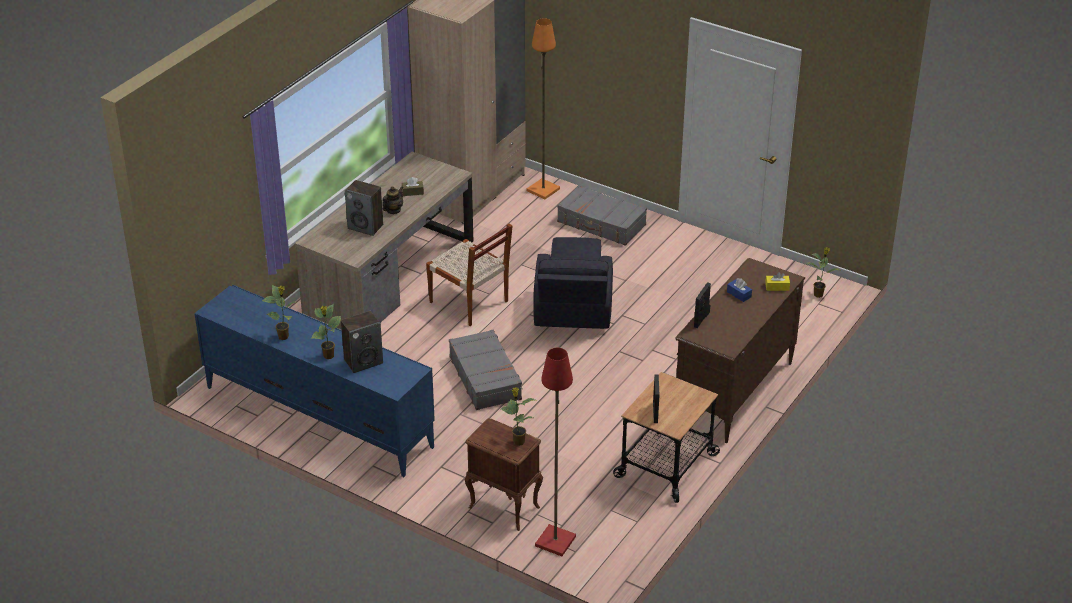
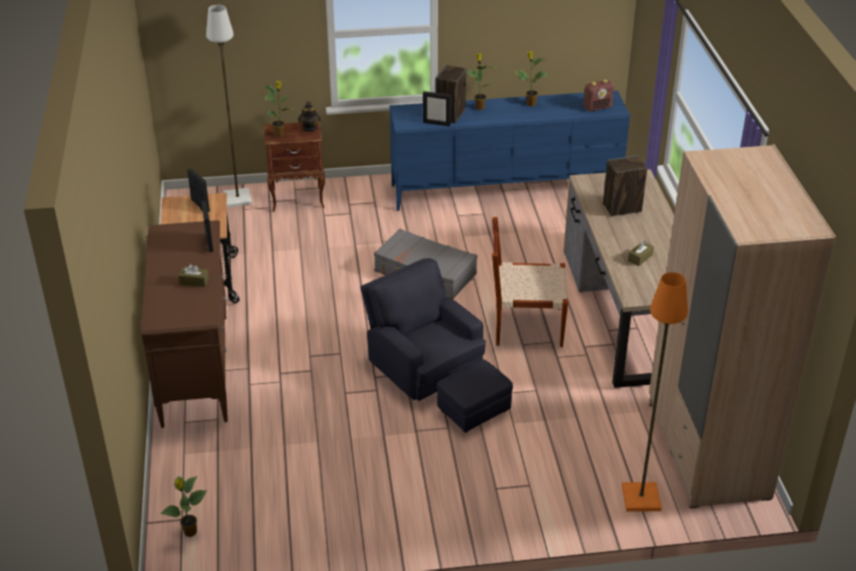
camera: 140 degrees right, 0 degrees up
(240, 305) = (597, 107): none -> radio
(387, 359) = (436, 123): none -> picture frame
(393, 210) = (625, 233): teapot -> teapot (310, 128)
(555, 541) = (238, 199): red floor lamp -> white floor lamp
(601, 224) = (521, 488): grey suitcase -> none
(739, 294) = (194, 281): blue tissue box -> brown tissue box
(777, 287) = (161, 307): yellow tissue box -> none

